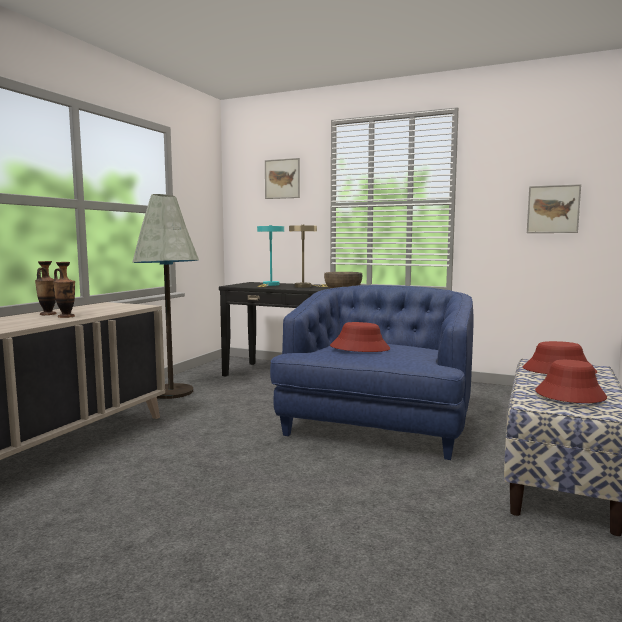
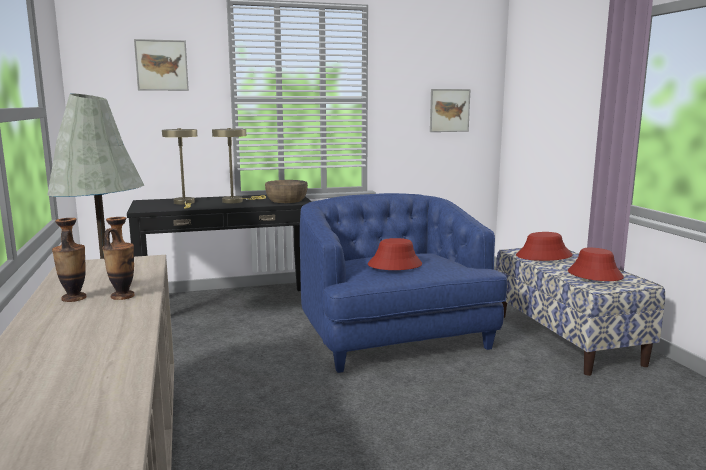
camera: 40 degrees left, 5 degrees up
(270, 285) = (185, 203): turquoise table lamp -> beige table lamp

